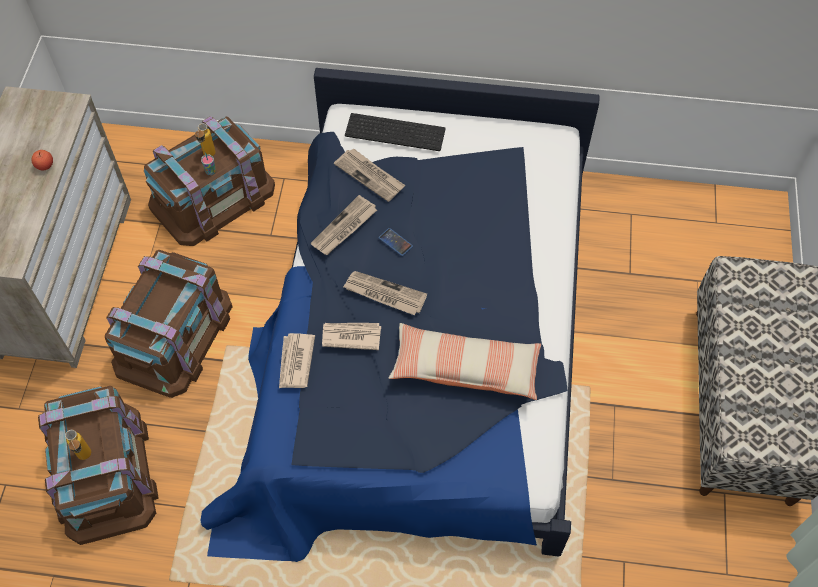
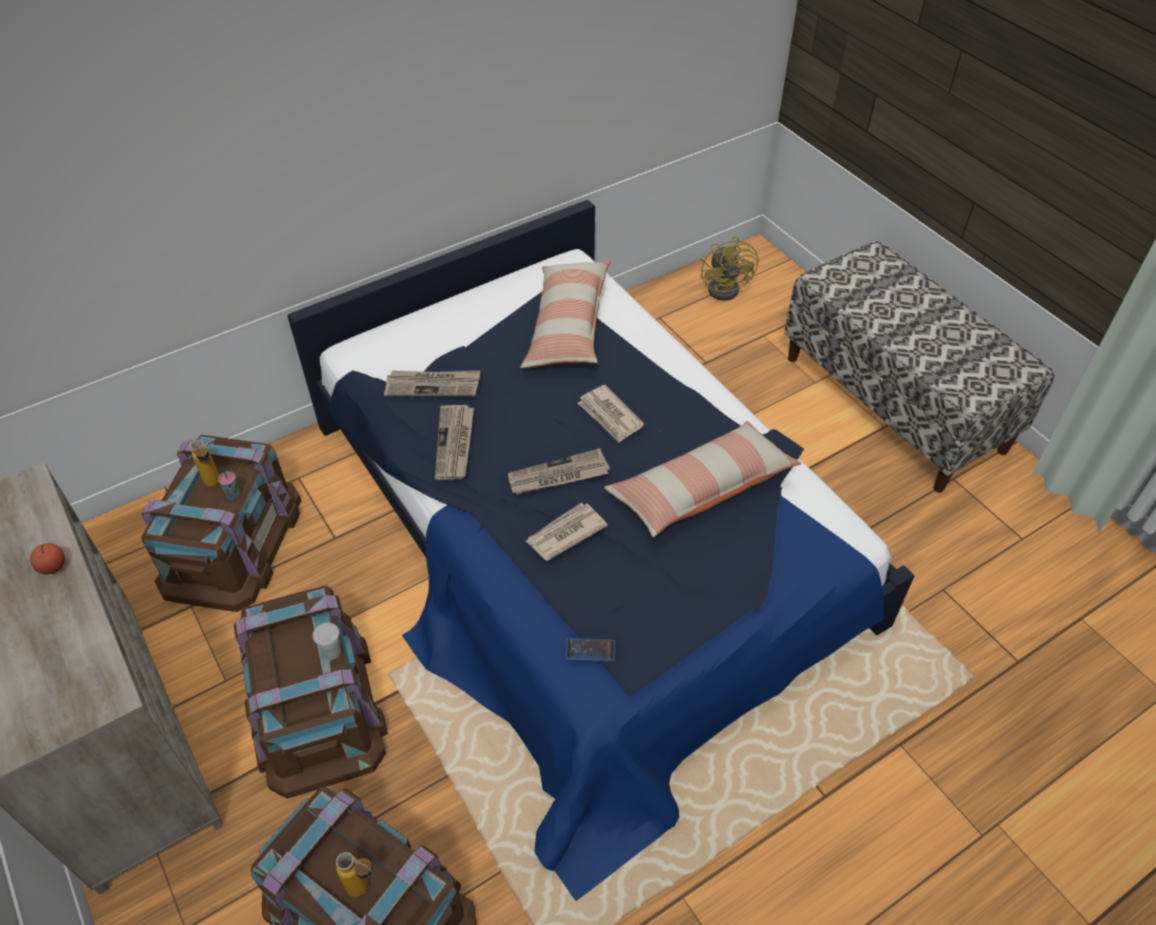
camera: 40 degrees left, 10 degrees down
(179, 312) = (332, 652): none -> white cup
(295, 362) = (532, 597): newspaper -> newspaper (610, 416)
(395, 242) = (519, 426): phone -> phone (590, 650)
(396, 131) = (419, 335): keyboard -> none
(500, 187) = (568, 326): none -> pillow
(710, 222) = (727, 287): none -> yellow fan

